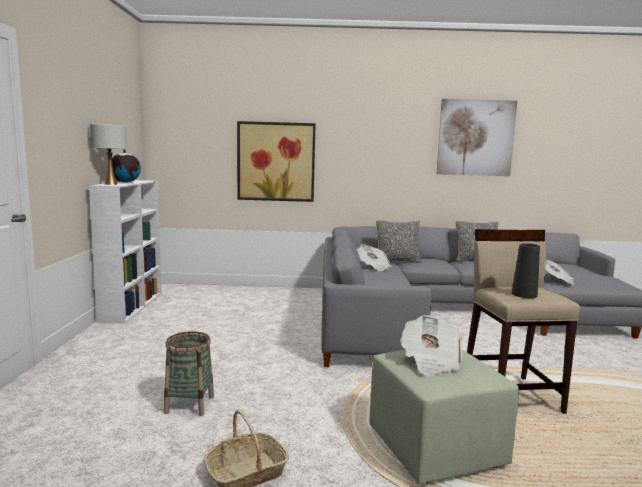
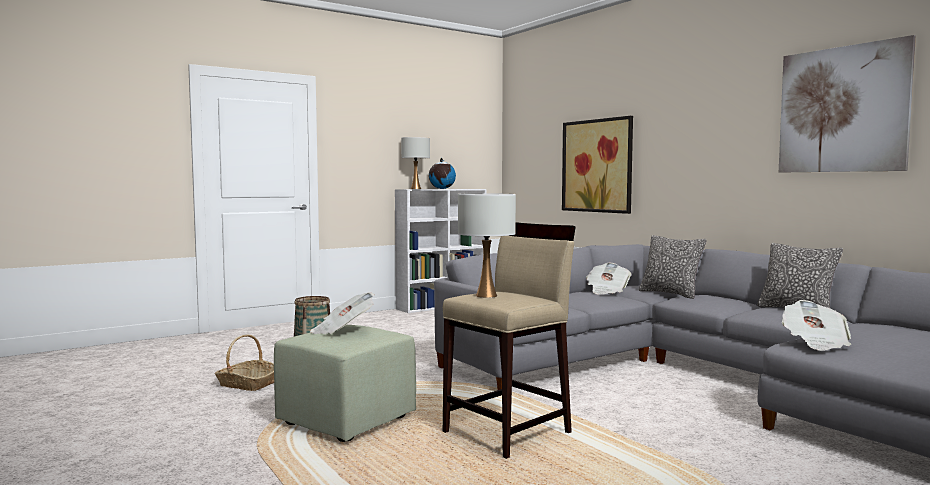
camera: 55 degrees right, 5 degrees down
(524, 294) = (486, 295): black vase -> white table lamp

